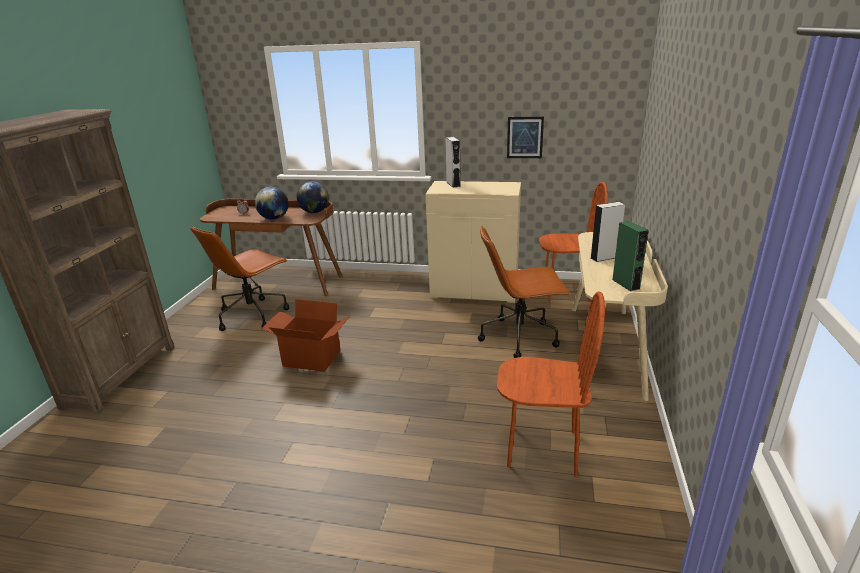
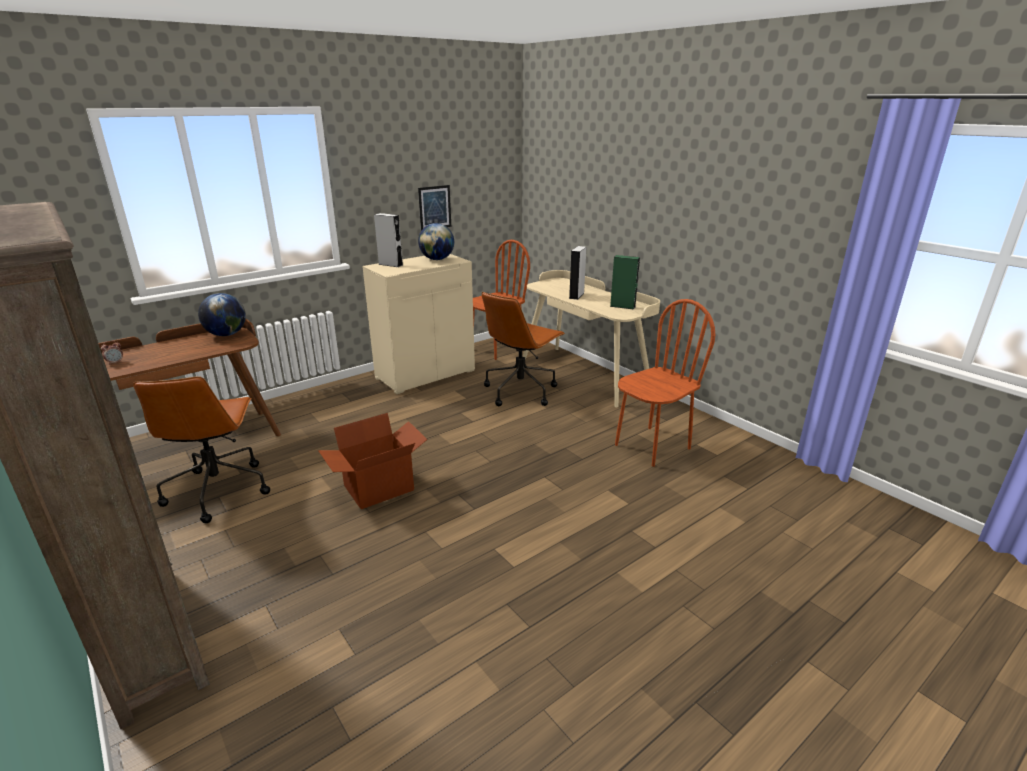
camera: 50 degrees left, 0 degrees up
(274, 218) = (184, 354): globe -> globe (437, 259)

